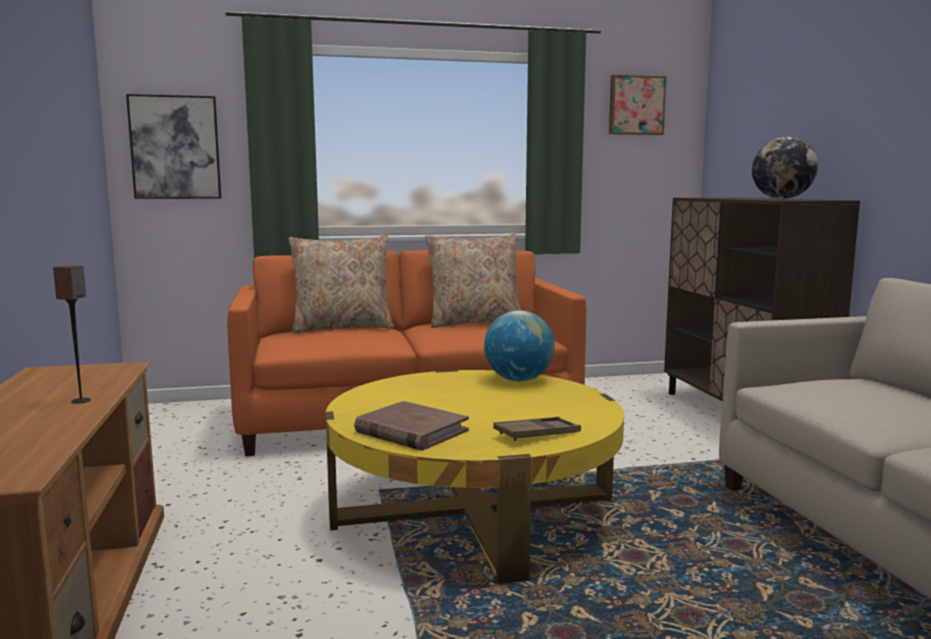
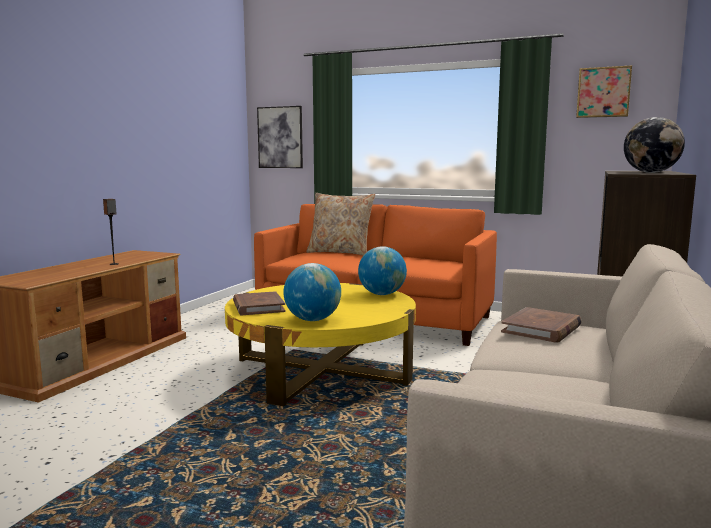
camera: 35 degrees right, 0 degrees up
(474, 322) = (426, 258): beige pillow -> none
(537, 434) = (312, 320): brown tray -> globe
(843, 390) = (541, 329): none -> brown book

